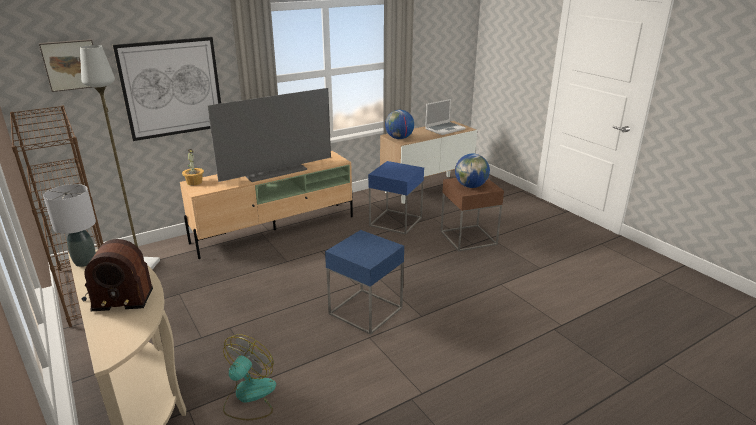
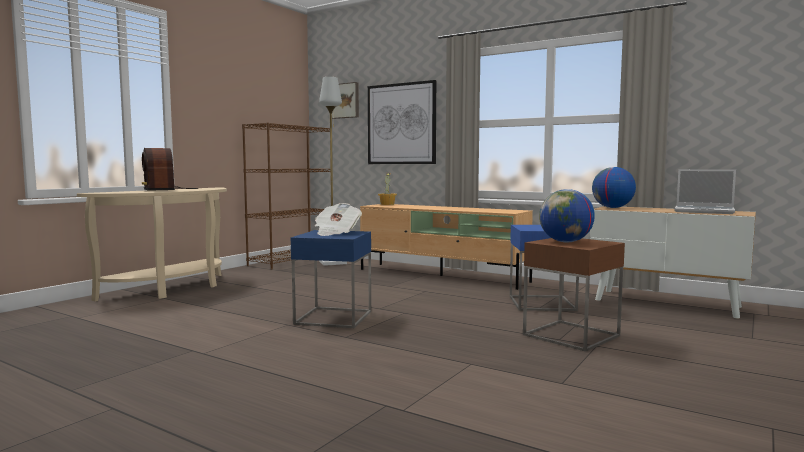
camera: 65 degrees right, 20 degrees down
(85, 262) = (207, 188): grey table lamp -> none
(249, 397) = (183, 307): fan -> none
(275, 171) = (445, 208): television -> none
(359, 245) = (336, 233): none -> newspaper

